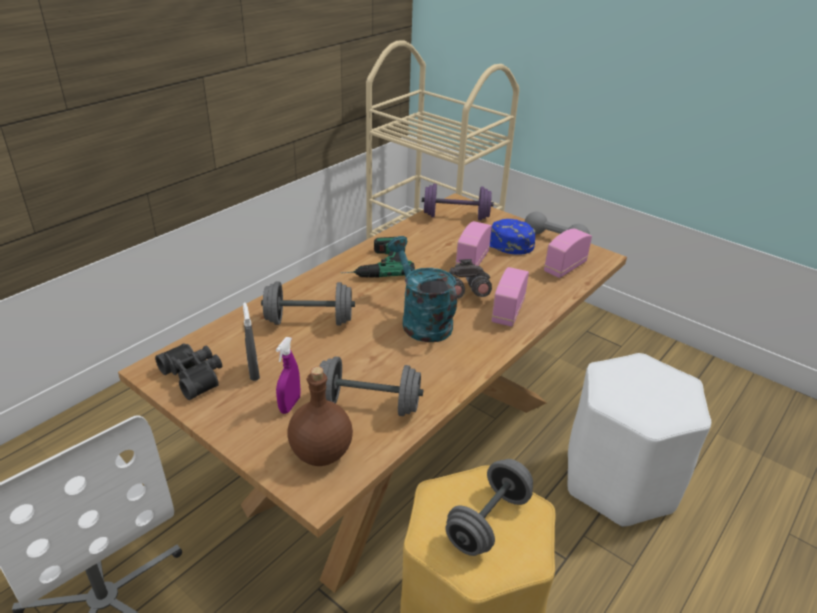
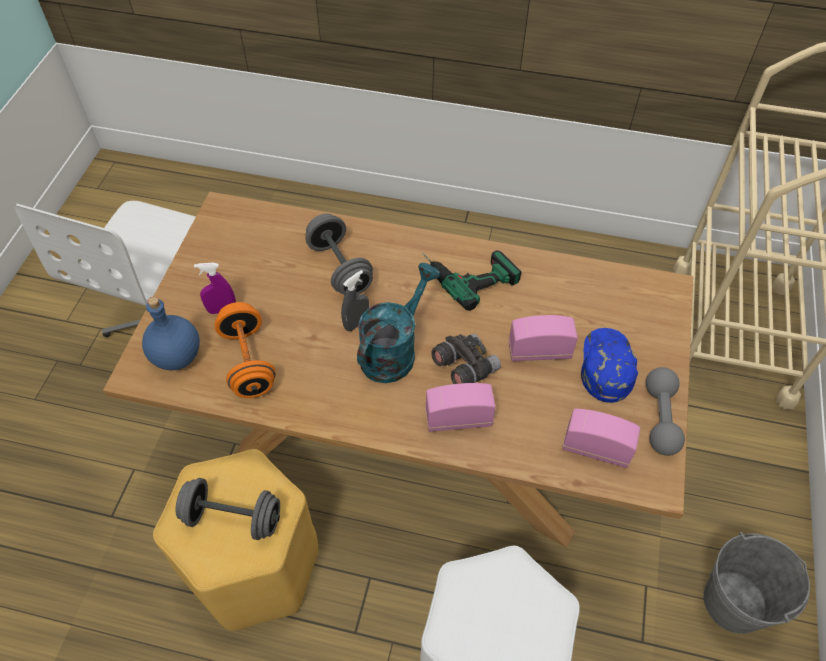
camera: 65 degrees right, 20 degrees up
(195, 375) = (226, 235): black binoculars -> none
(253, 372) = (249, 268): grey spray bottle -> grey spray bottle (356, 323)
(322, 452) = (178, 357): brown bottle -> blue bottle
(369, 404) = (248, 362): grey dumbbell -> orange dumbbell
(456, 216) = (630, 300): purple dumbbell -> none
(615, 348) = (734, 602): none -> grey bucket

